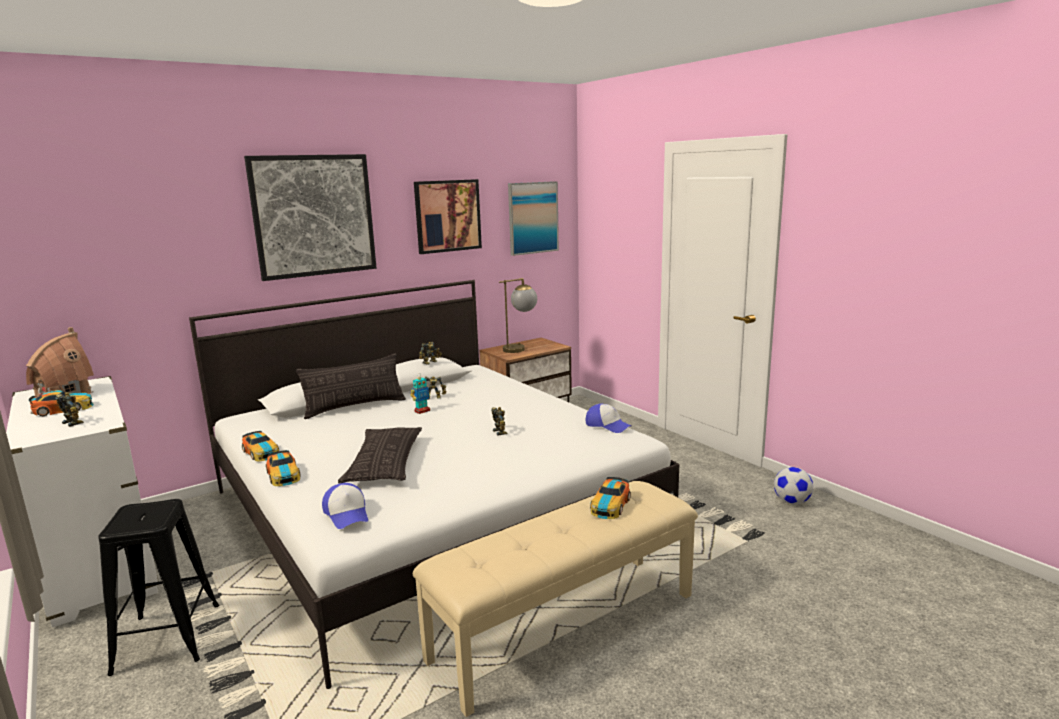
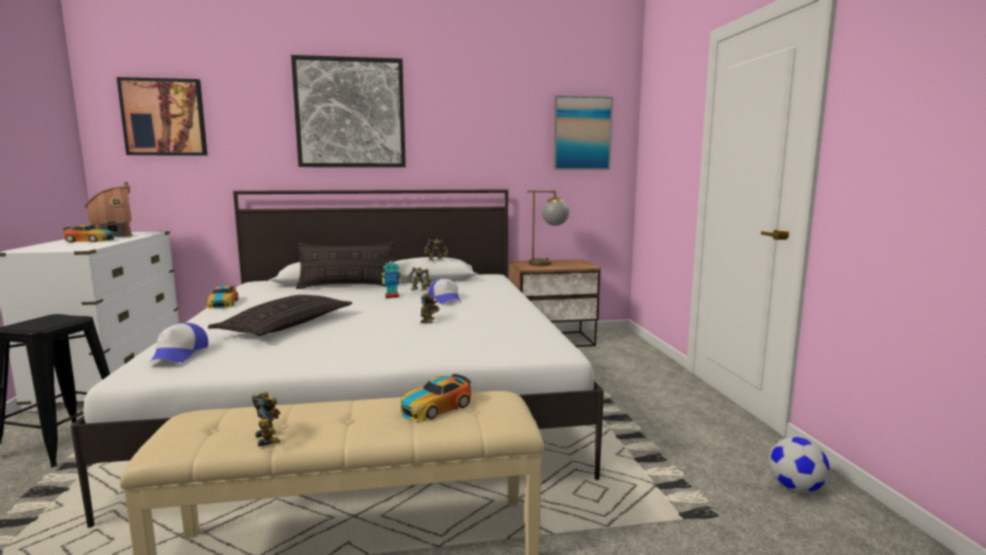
camera: 25 degrees right, 5 degrees down
(74, 422) = (72, 246): toy robot -> toy robot (270, 437)
(283, 475) = (203, 320): toy car -> none
(447, 216) = (484, 124): picture -> picture (164, 117)
(607, 425) = (543, 333): cap -> cap (445, 299)

